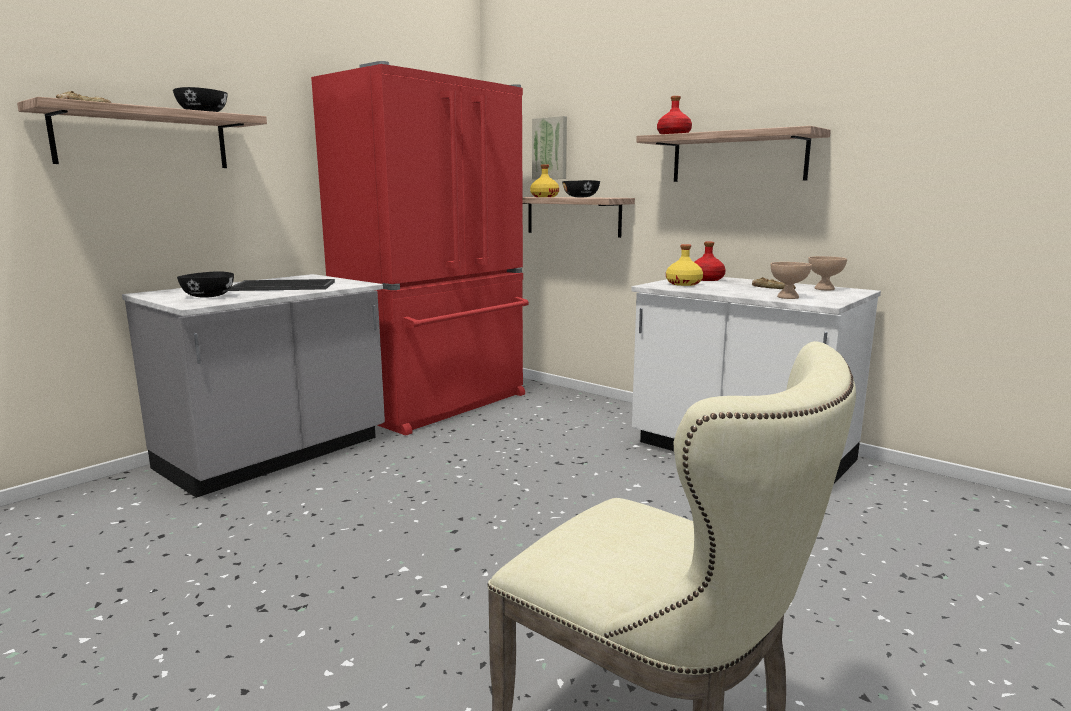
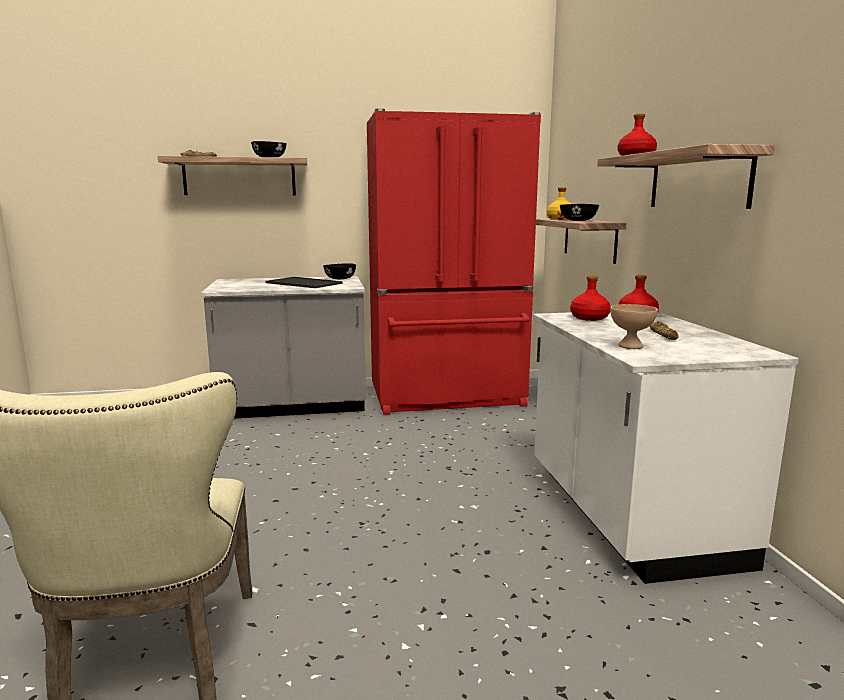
camera: 40 degrees right, 0 degrees up
(208, 296) = (241, 285): black bowl -> black bowl (340, 279)
(550, 148) = (581, 171): picture -> none
(683, 284) = (589, 318): yellow bottle -> red bottle
(823, 289) = (723, 344): beige bowl -> none

